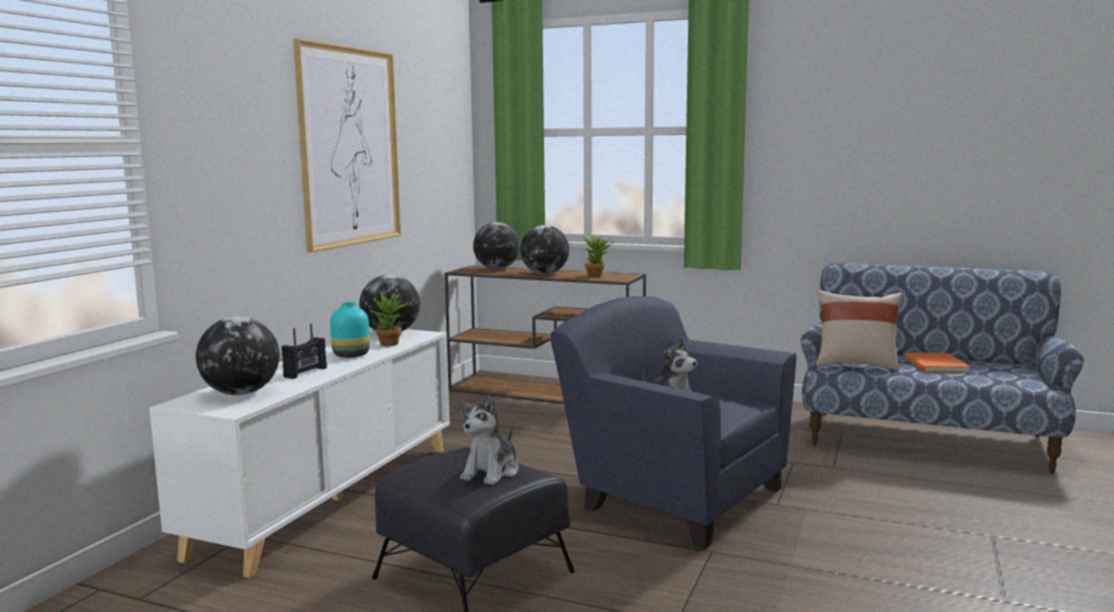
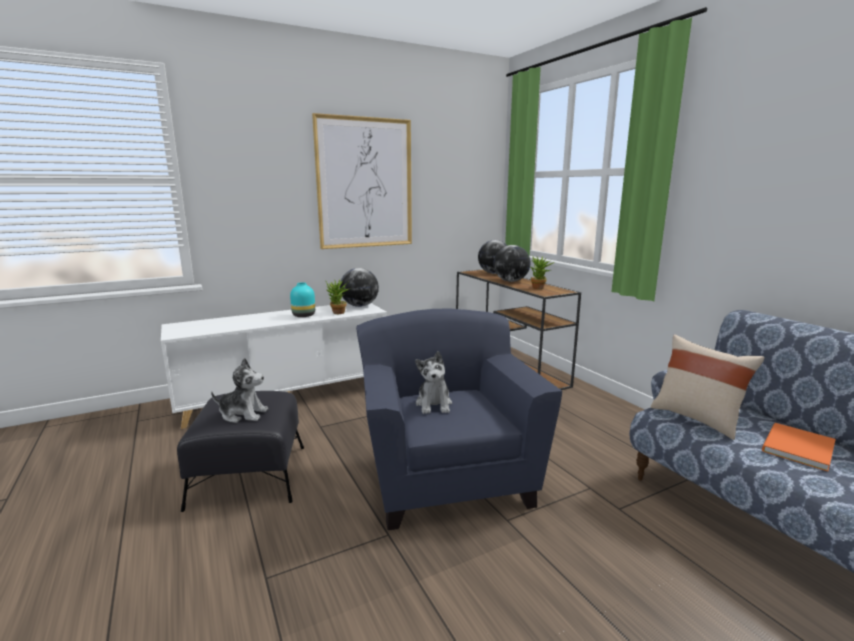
camera: 40 degrees right, 5 degrees up
(241, 393) = (204, 326): globe -> none
(306, 372) = (258, 321): radio -> none
(491, 472) = (243, 414): plush toy -> plush toy turned 150 degrees counterclockwise

